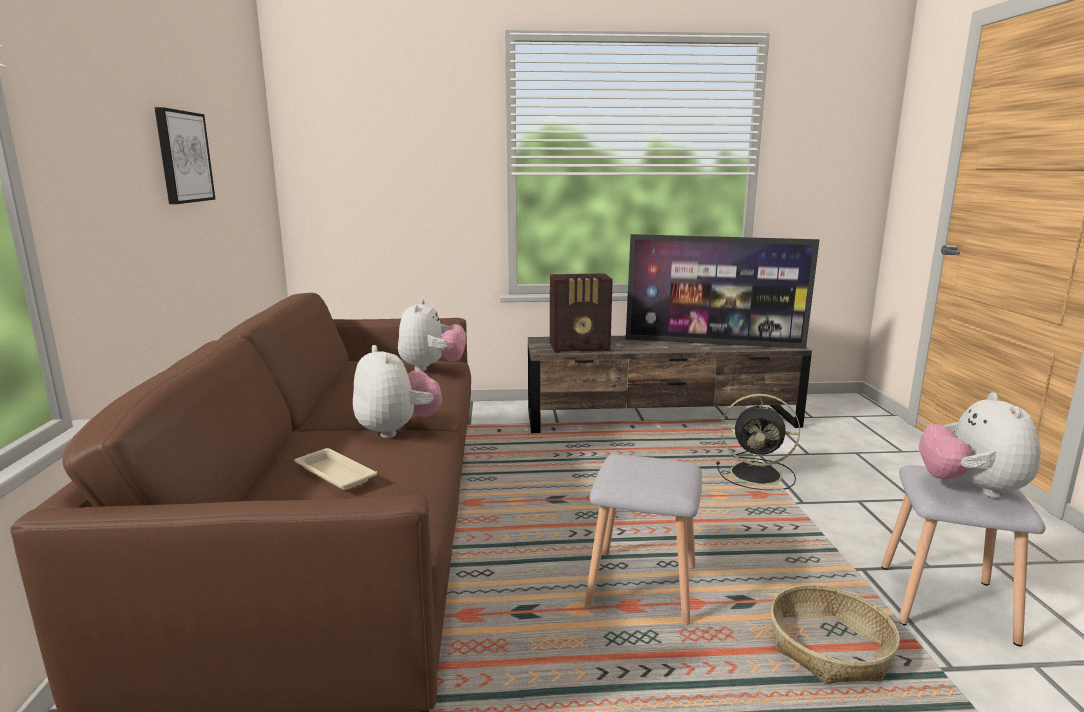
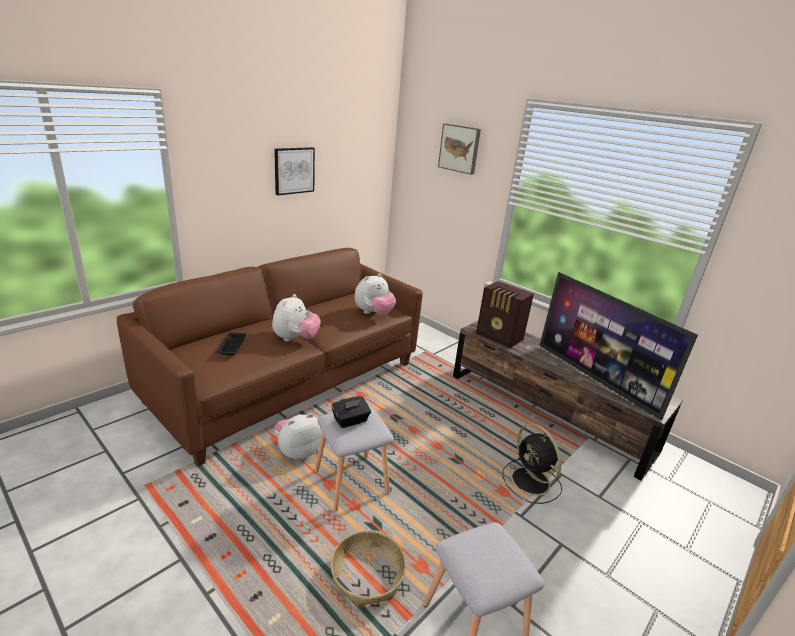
camera: 45 degrees right, 10 degrees up
(334, 474) = (232, 346): beige tray -> black tray
(408, 113) = (460, 148): none -> picture
(641, 472) = (350, 420): none -> black tissue box
(971, 489) = (482, 560): plush toy -> plush toy (297, 451)

